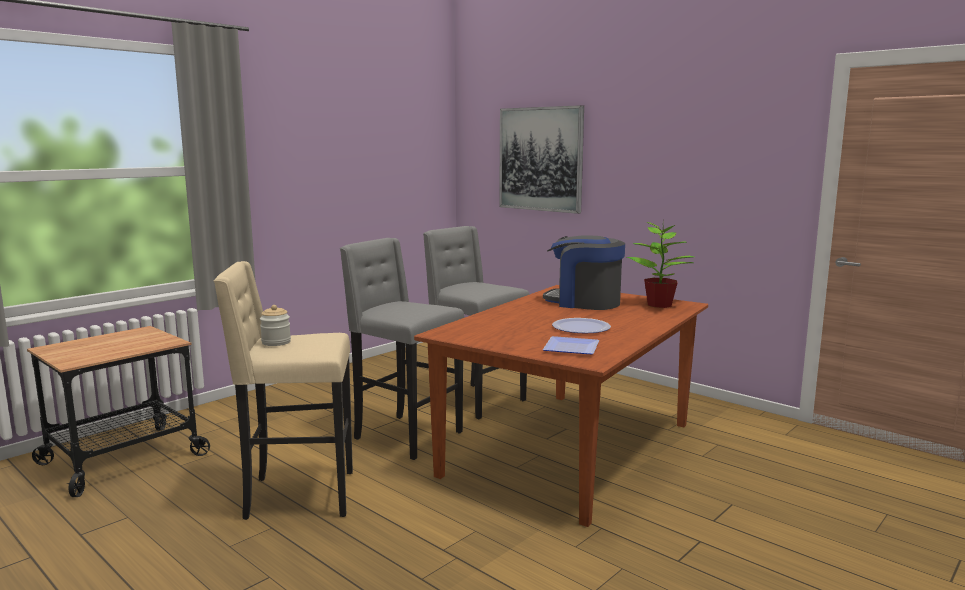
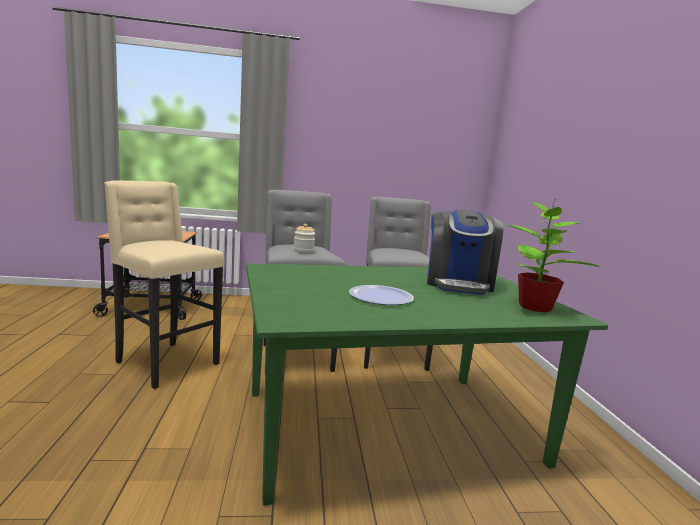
camera: 40 degrees right, 0 degrees up
(276, 342) = (158, 242): jar -> jar (303, 251)
(540, 159) = (542, 154): picture -> none
(570, 449) = (388, 427): brown dining table -> green dining table
(573, 348) = (311, 306): plate -> none
(584, 302) = (458, 284): coffee machine -> coffee machine turned 150 degrees counterclockwise

